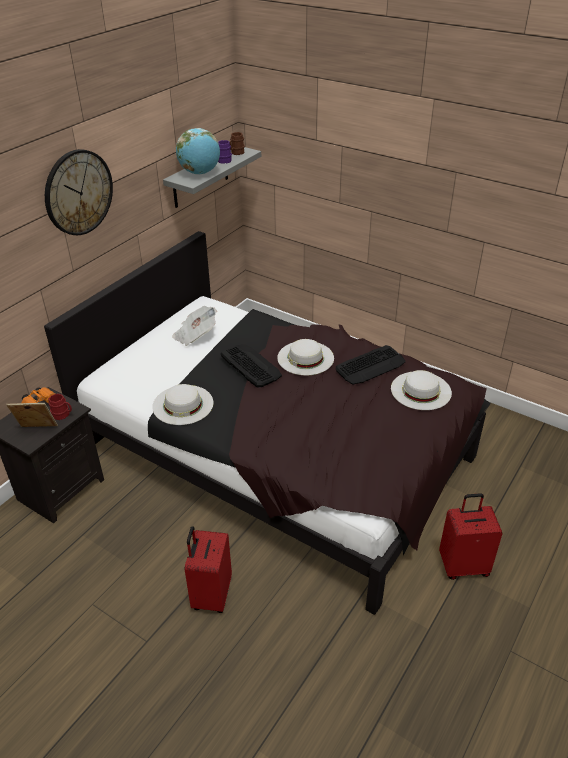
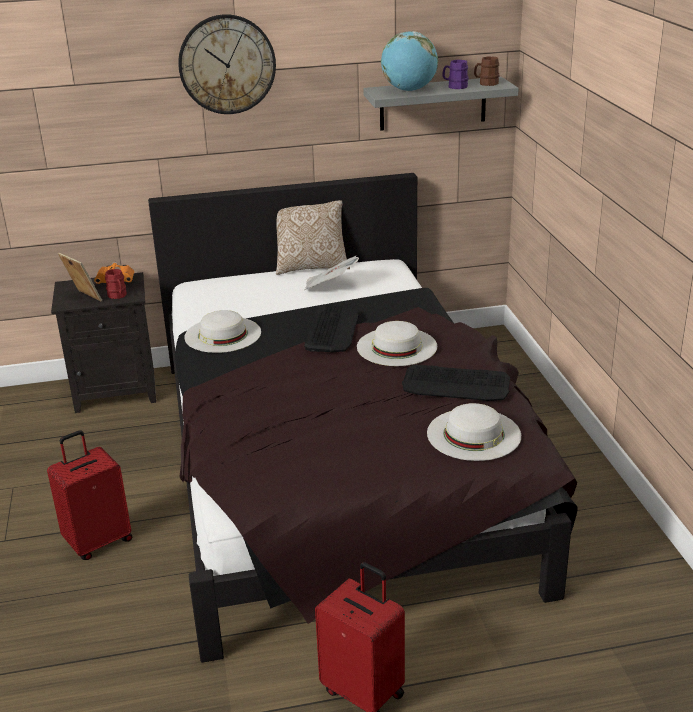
camera: 45 degrees right, 10 degrees down
(158, 326) = (311, 267): none -> pillow

